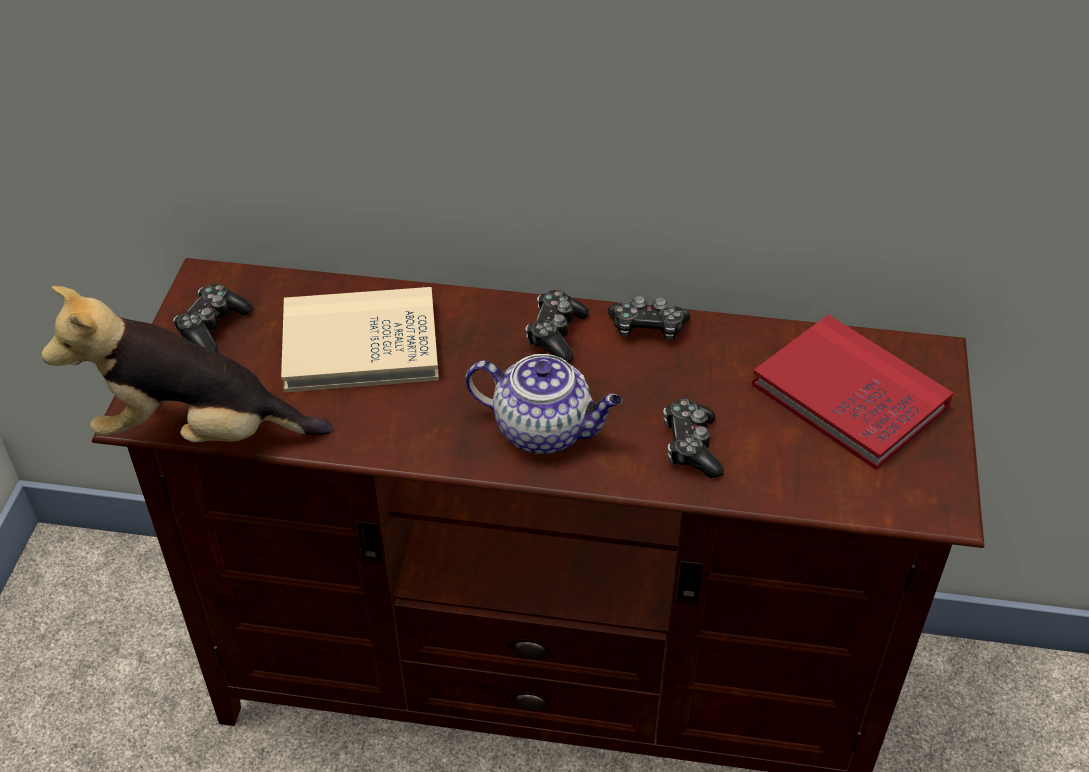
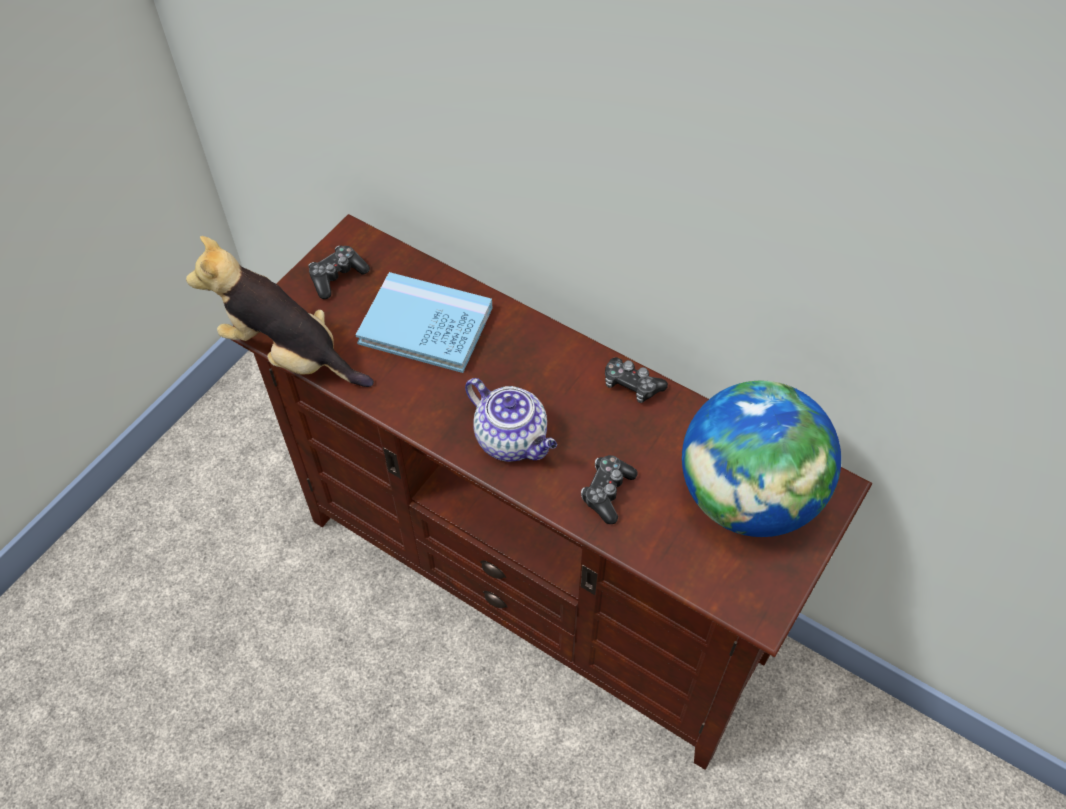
camera: 25 degrees right, 10 degrees up
(360, 345) = (425, 326): beige book -> blue book
(556, 334) = (563, 366): game controller -> none
(849, 396) = (748, 497): red book -> globe

